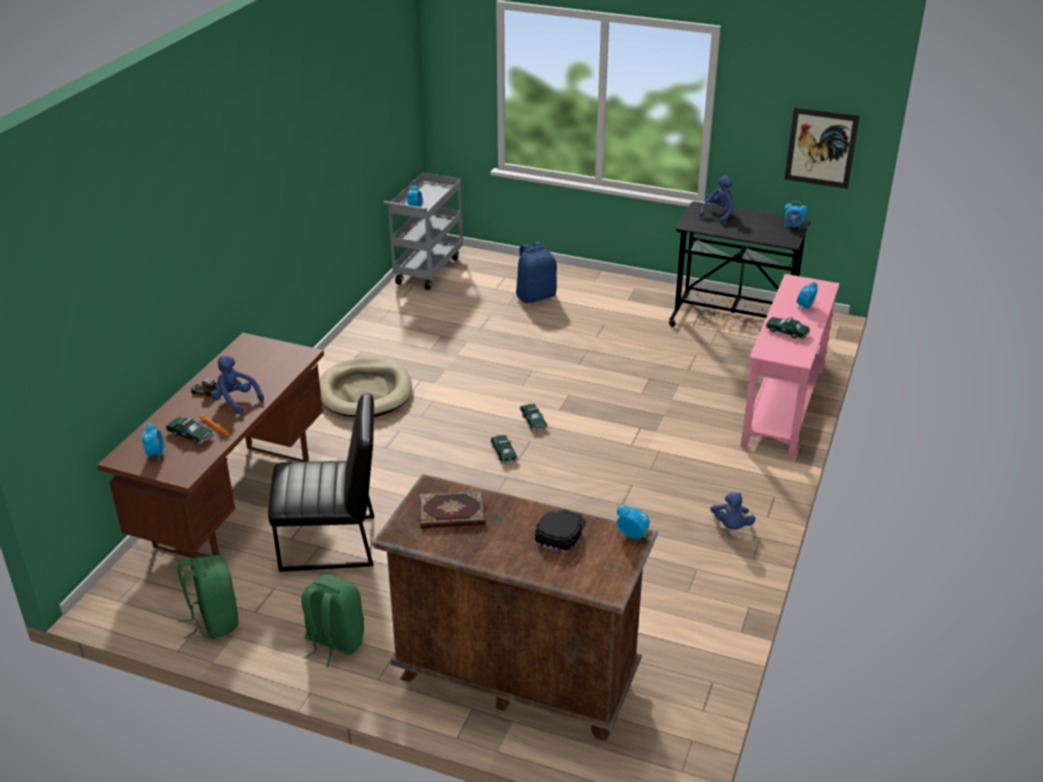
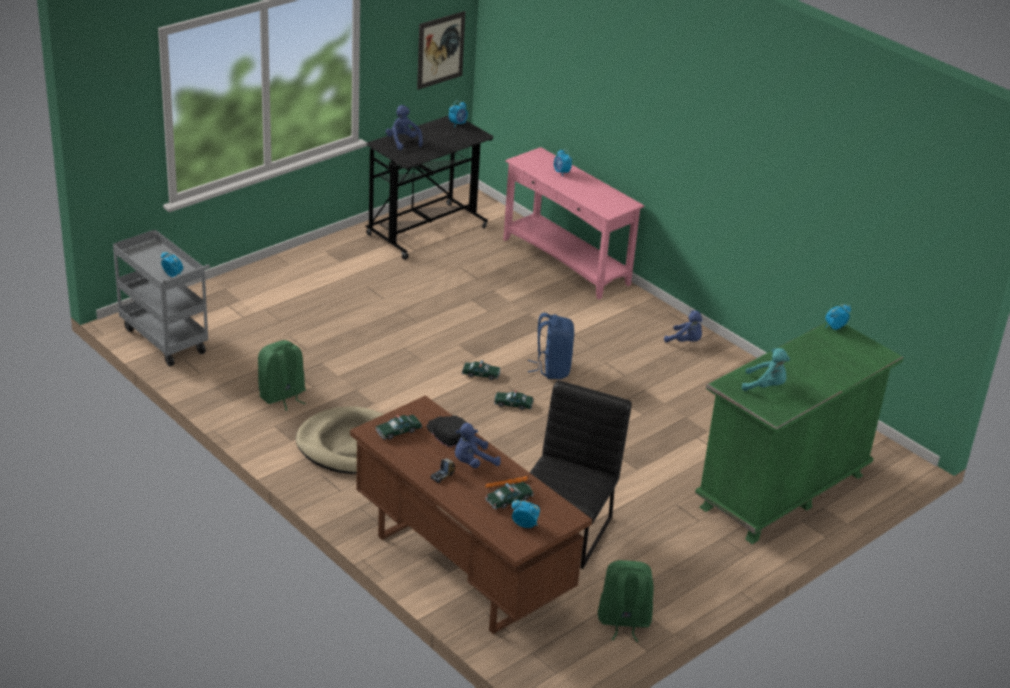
camera: 65 degrees left, 0 degrees up
(333, 642) = (691, 564): green backpack -> green backpack (282, 396)
(452, 513) = (765, 386): book -> turquoise plush toy
(515, 677) = (782, 491): brown dresser -> green dresser
(536, 296) = (282, 302): blue backpack -> blue backpack (552, 368)
(560, 532) = (814, 351): black cap -> black cap (448, 432)
(786, 332) = (589, 193): toy car -> toy car (398, 431)

